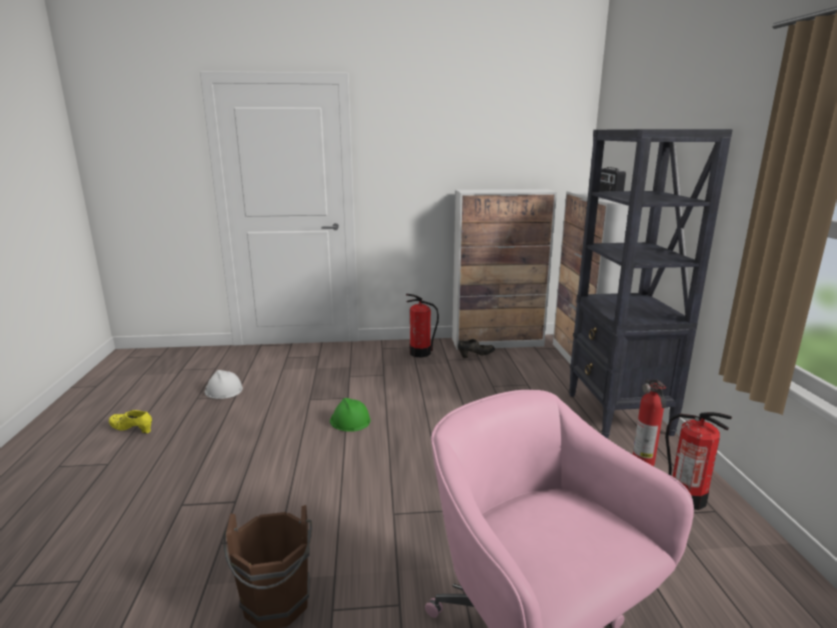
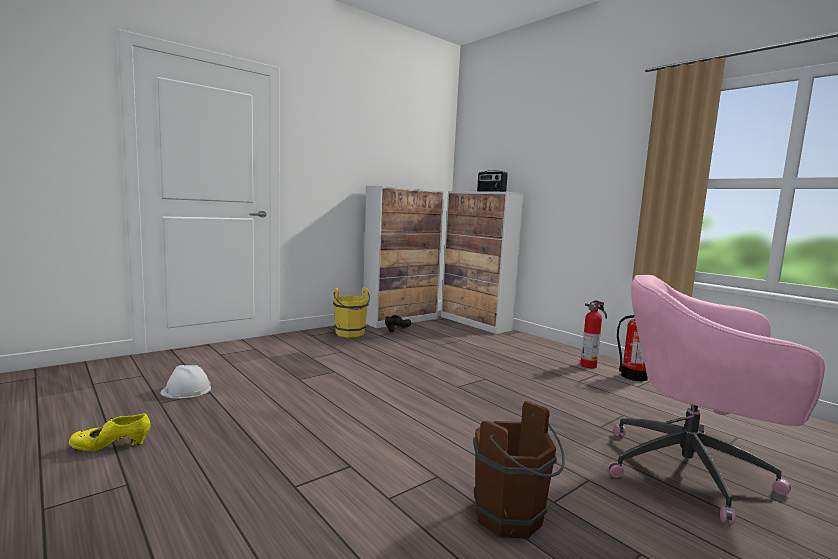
camera: 35 degrees left, 10 degrees down
(350, 421) = (363, 385): green hard hat -> none
(420, 353) = (350, 334): fire extinguisher -> yellow bucket
(618, 414) = (539, 346): black bookcase -> none

